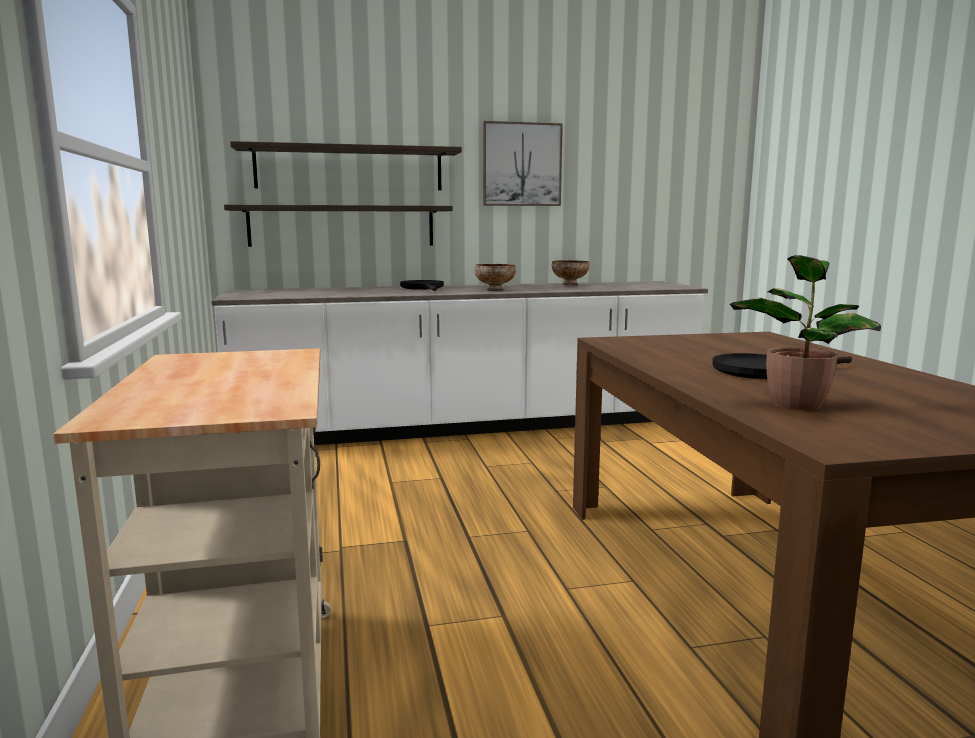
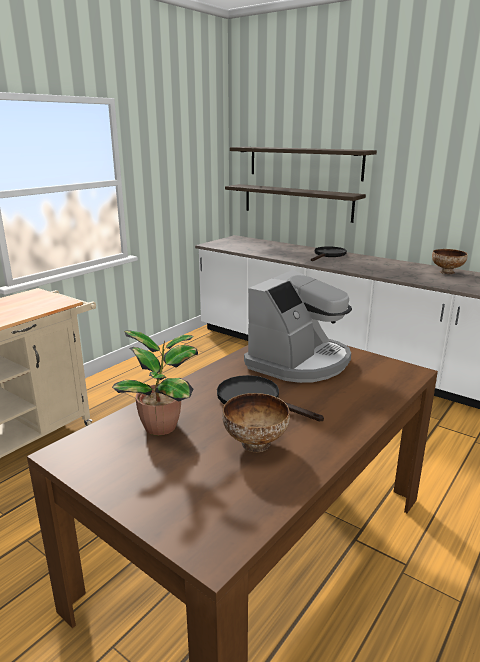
camera: 50 degrees right, 10 degrees up
(494, 290) = (361, 267): bowl -> bowl (254, 444)
(521, 164) = (431, 162): picture -> none
(687, 348) = (299, 361): none -> coffee machine

